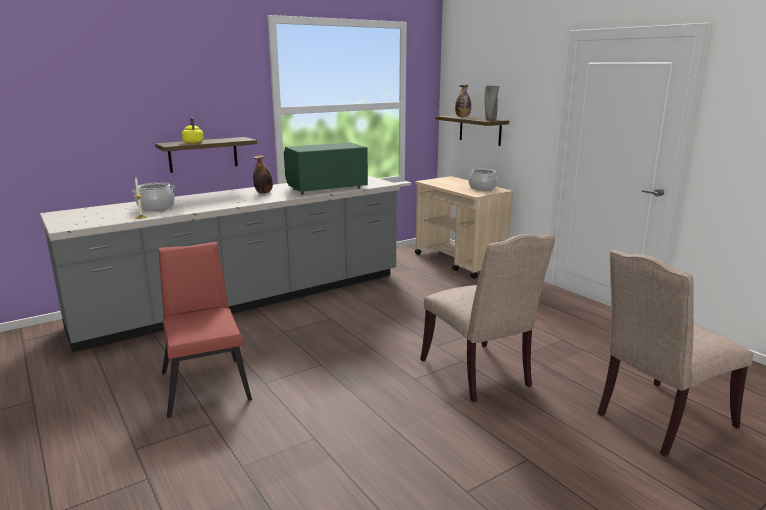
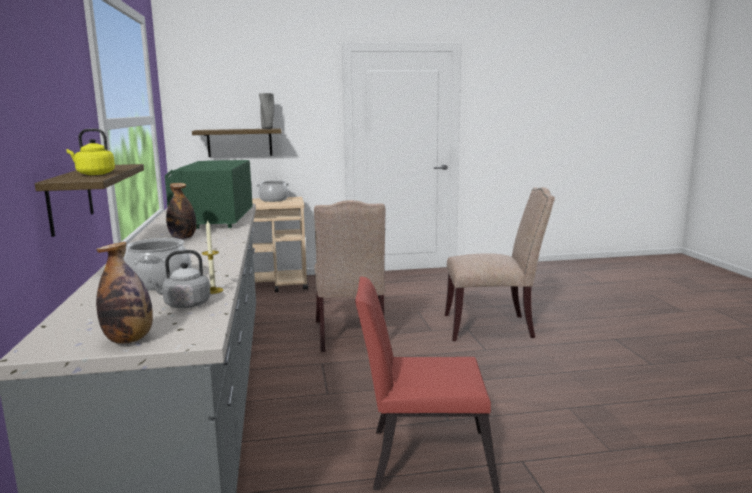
camera: 65 degrees left, 5 degrees down
(115, 217) = (184, 305): none -> grey kettle
(462, 117) = (225, 129): bottle -> bottle (129, 340)
(659, 420) = (578, 297): beige chair -> beige chair (351, 336)

